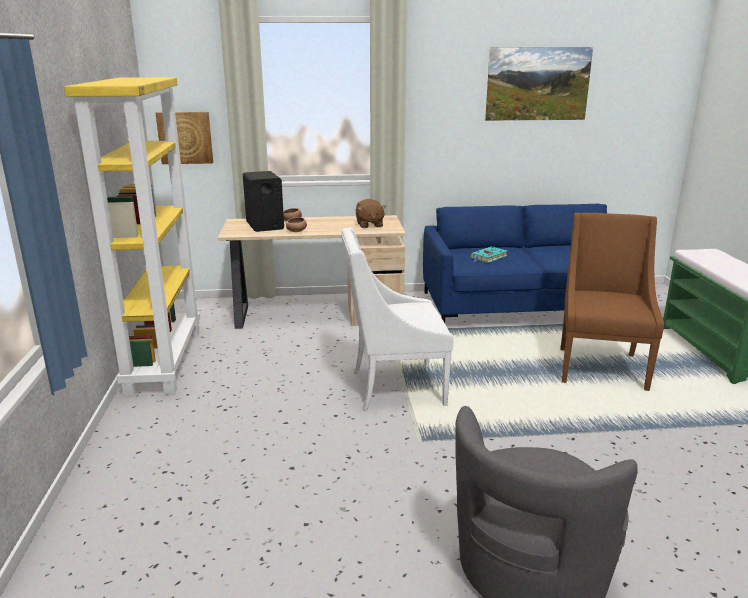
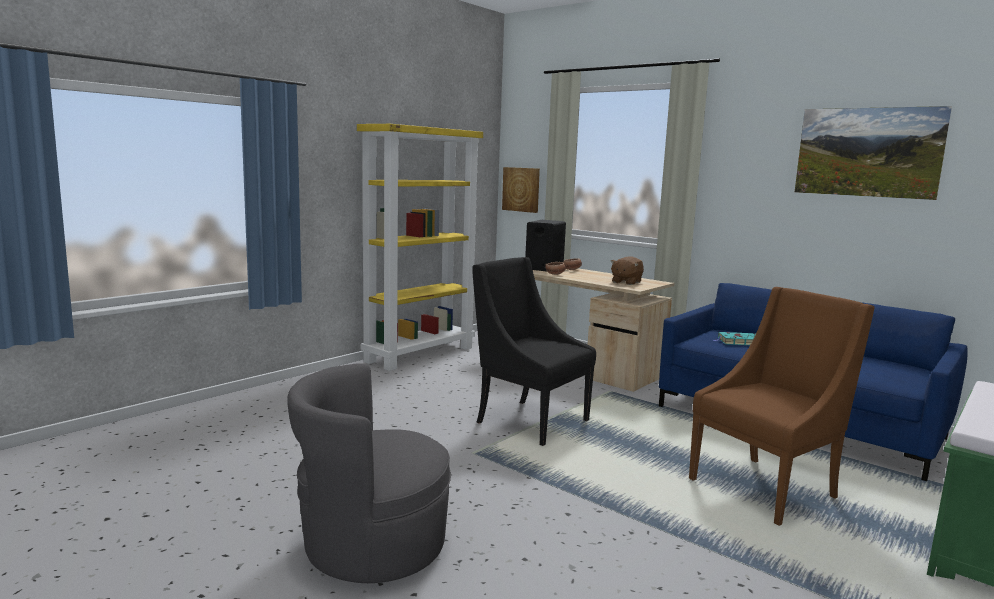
camera: 45 degrees right, 10 degrees down
(394, 387) = (529, 420): white armchair -> black armchair

